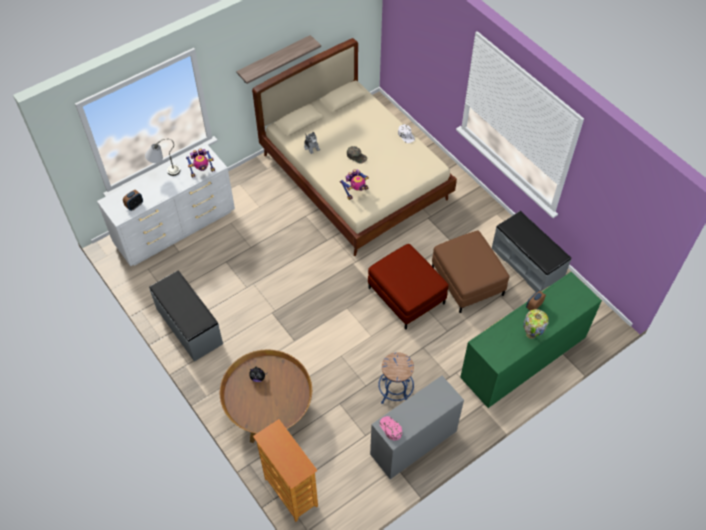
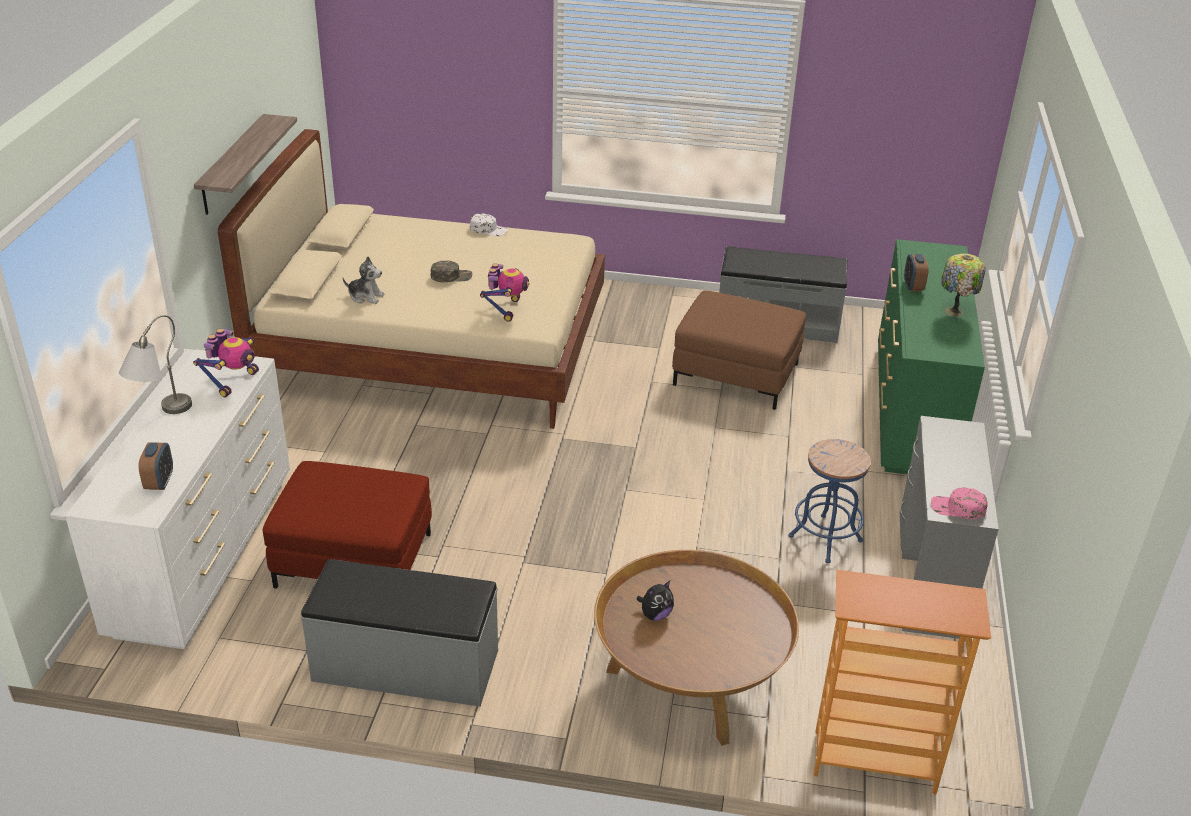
camera: 45 degrees left, 20 degrees down
(405, 295) = (684, 431): red ottoman -> red ottoman (353, 560)

